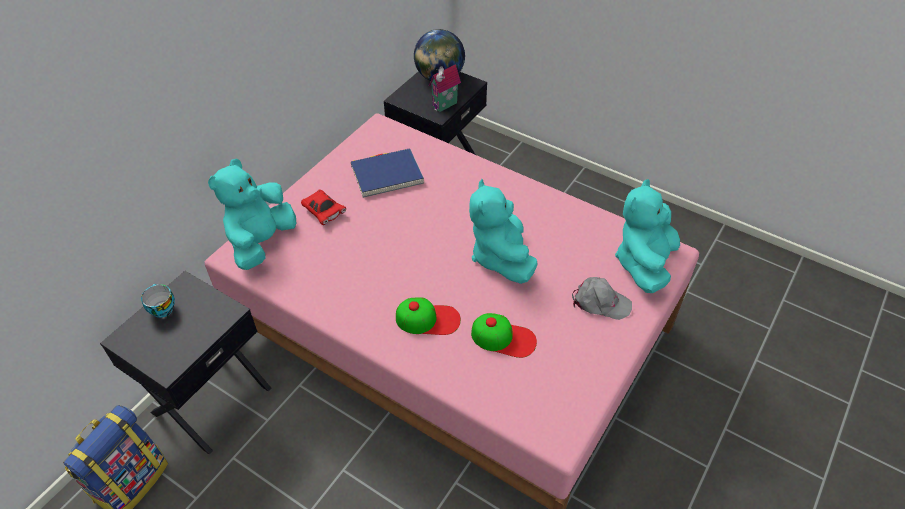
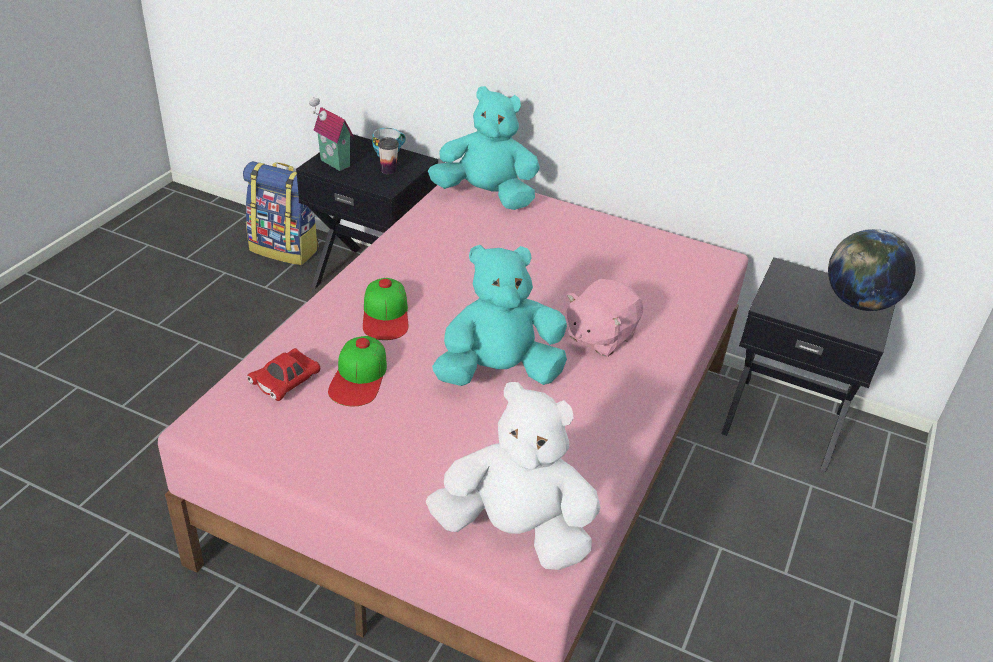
camera: 80 degrees right, 10 degrees down
(196, 309) = (388, 170): none -> cup
(324, 212) = (543, 230): red toy car -> red toy car (286, 383)
(387, 175) = (624, 270): blue book -> none
(445, 106) = (794, 311): toy house -> toy house (333, 164)
(463, 200) = (599, 336): none -> pink plush toy
(600, 302) = (427, 473): grey cap -> none
(644, 263) = (515, 531): turquoise plush toy -> white plush toy

